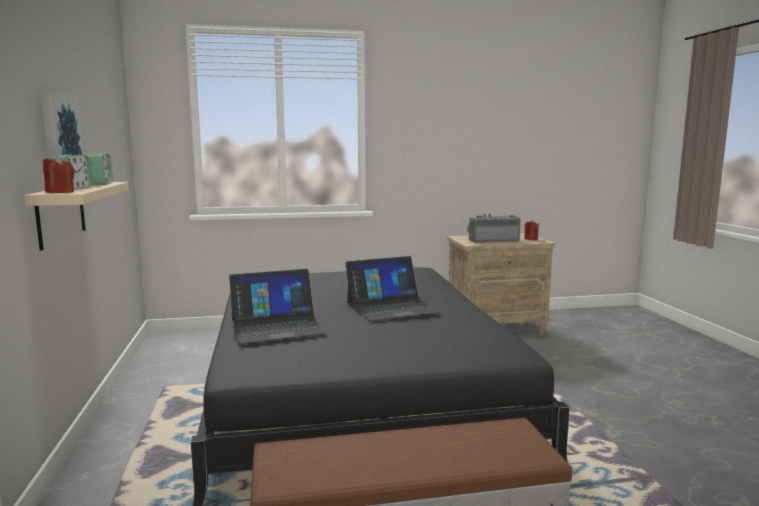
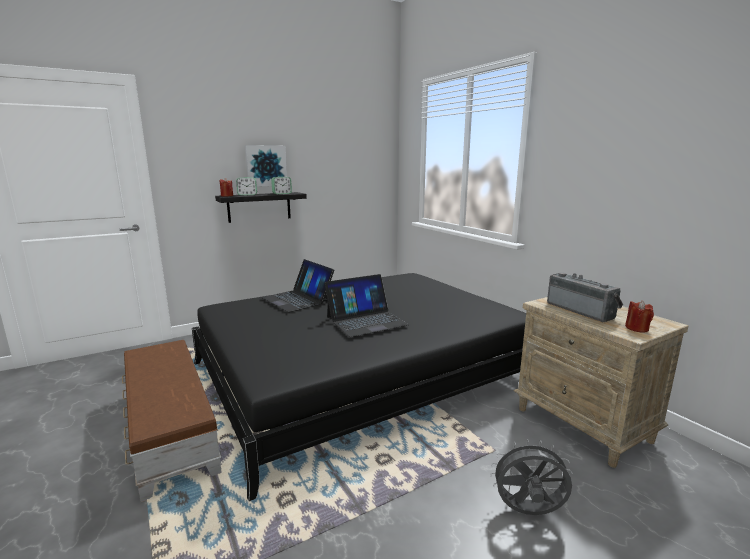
camera: 70 degrees right, 5 degrees up
(61, 213) = (259, 207): beige shelf -> black shelf
(391, 307) = (366, 320): laptop -> laptop turned 75 degrees counterclockwise
(584, 366) = (528, 512): none -> grey fan

